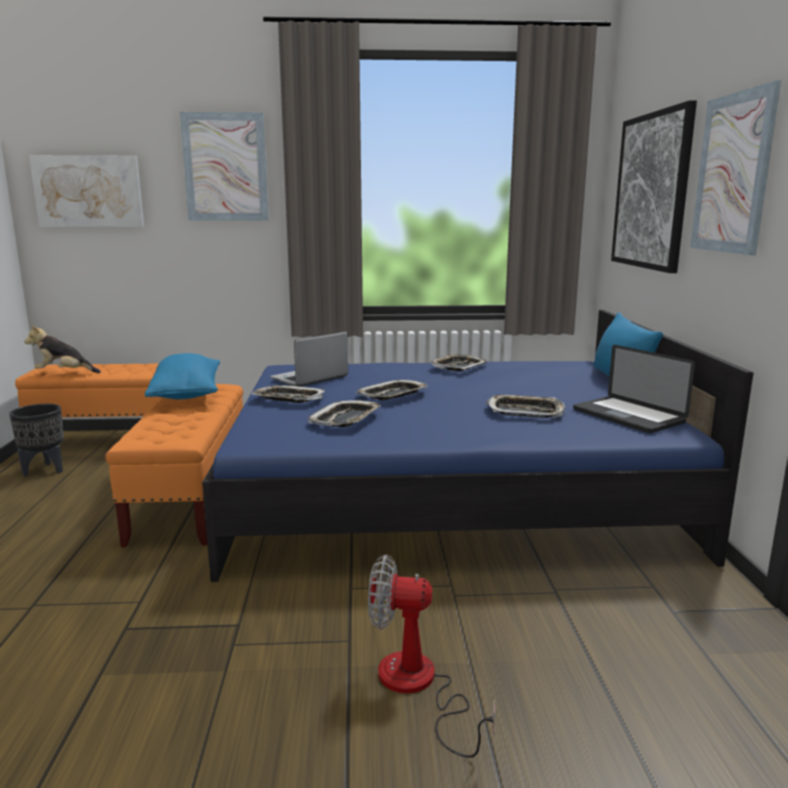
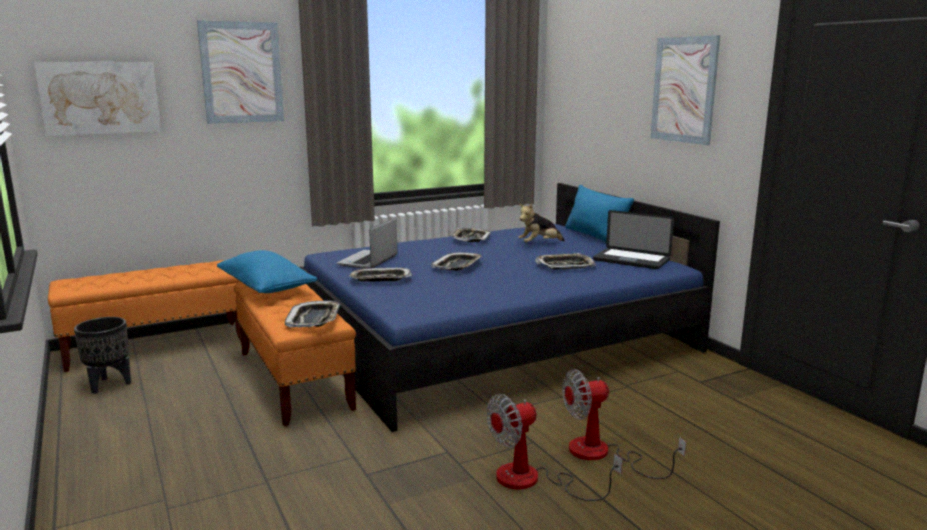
camera: 25 degrees left, 0 degrees up
(64, 373) = (99, 285): plush toy -> plush toy (539, 244)
(288, 698) = (533, 480): none -> fan
(345, 419) = (452, 288): tray -> tray (314, 319)
(651, 191) = (603, 94): picture -> none

